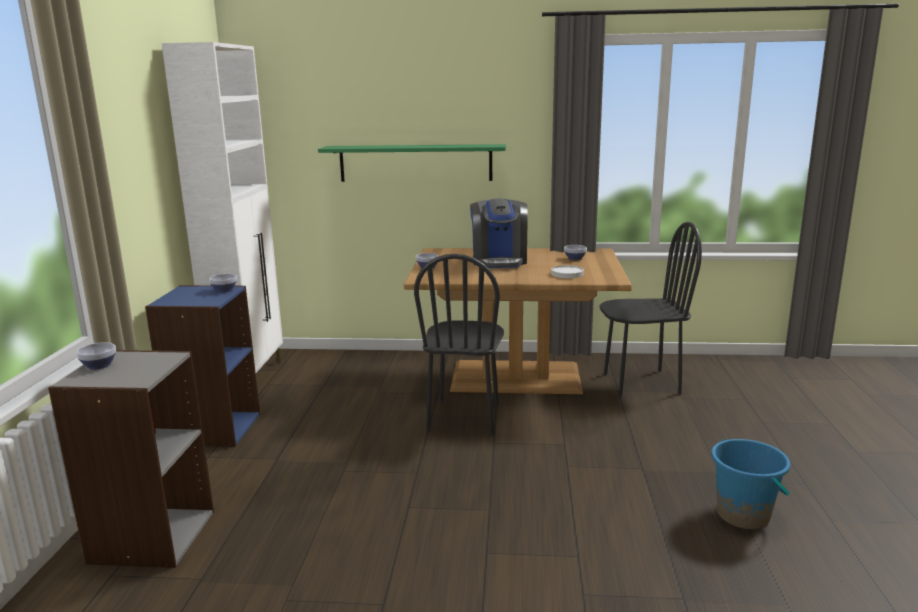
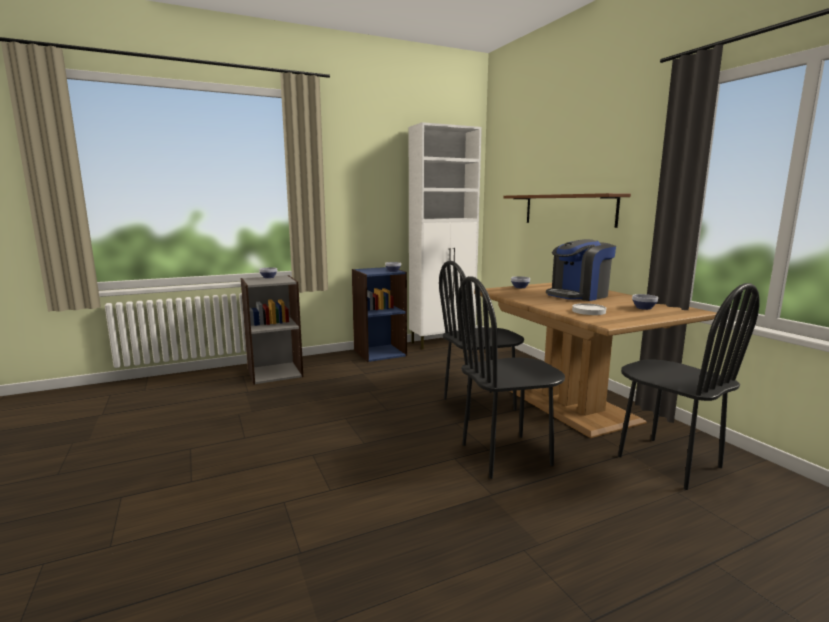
camera: 60 degrees right, 5 degrees down
(415, 163) = (568, 209): green shelf -> brown shelf
(581, 439) = (506, 455): none -> black chair
(743, 515) = (466, 573): blue bucket -> none

